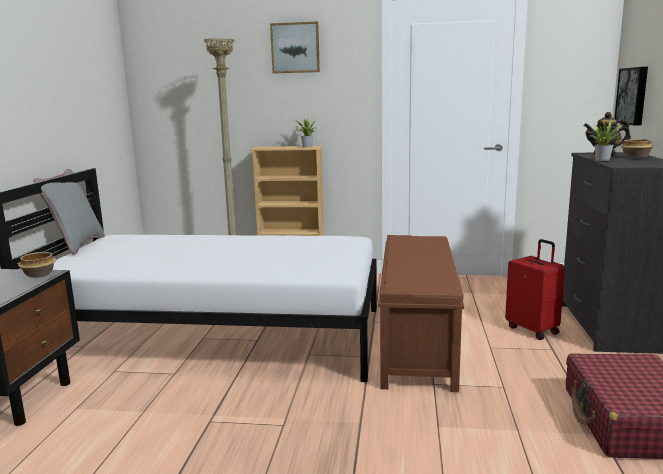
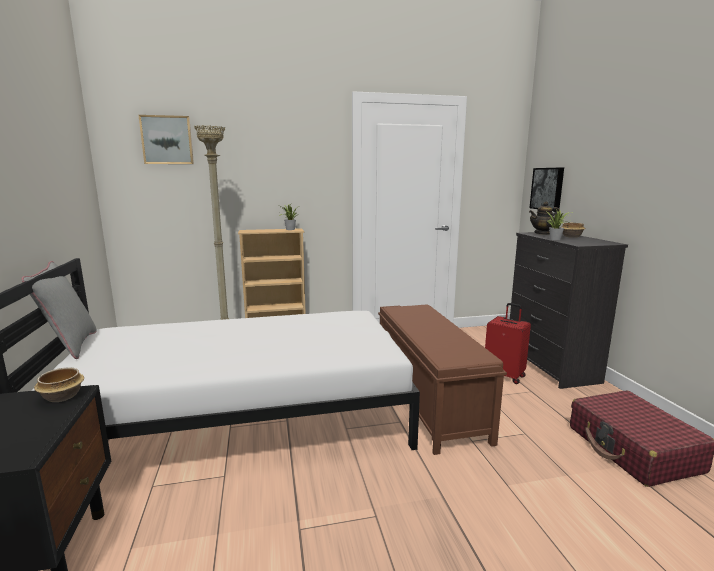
camera: 20 degrees left, 0 degrees up
(295, 48) = (275, 139): picture -> picture (167, 140)

